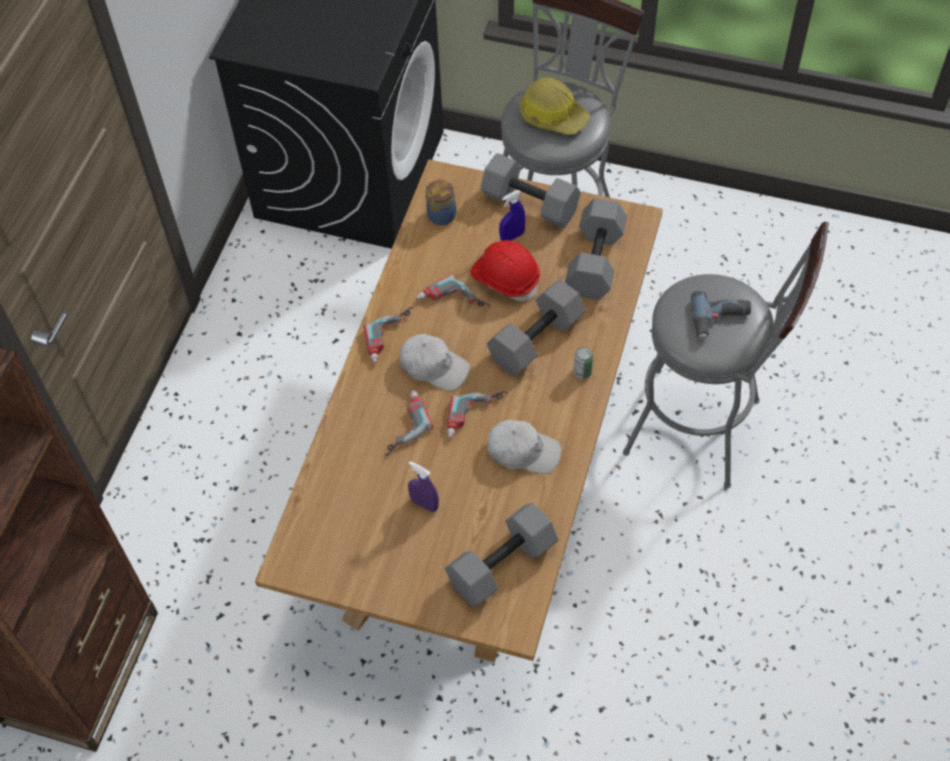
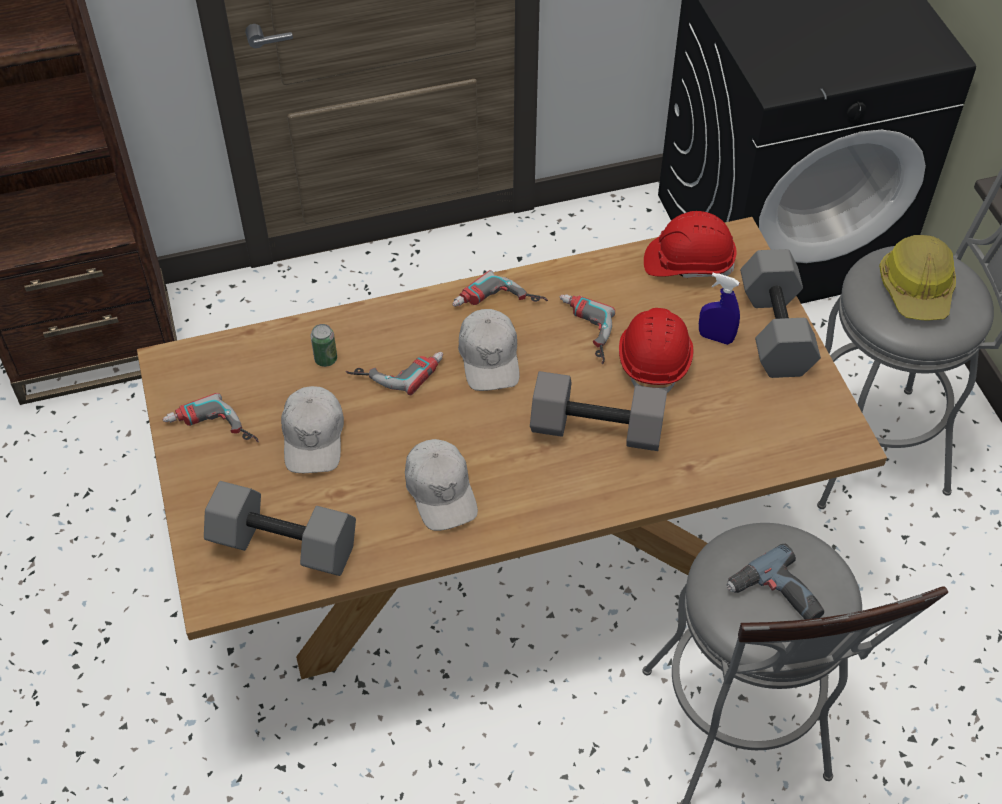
camera: 55 degrees right, 5 degrees down
(424, 504) = (314, 437): purple spray bottle -> white cap
(440, 215) = (688, 263): jar -> red hard hat
(477, 417) = (454, 427): power drill -> power drill (210, 433)
(582, 372) = (588, 494): can -> can (326, 359)
(594, 260) = (750, 428): grey dumbbell -> none

